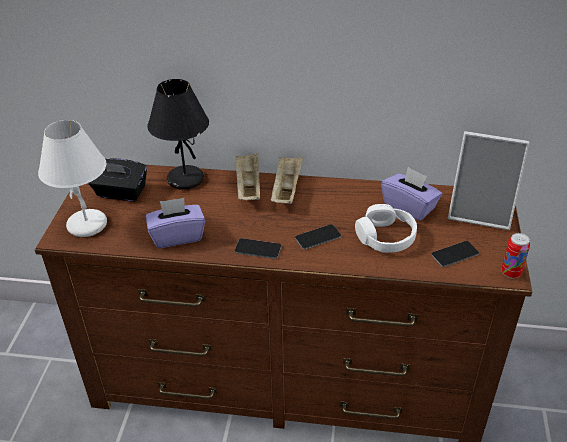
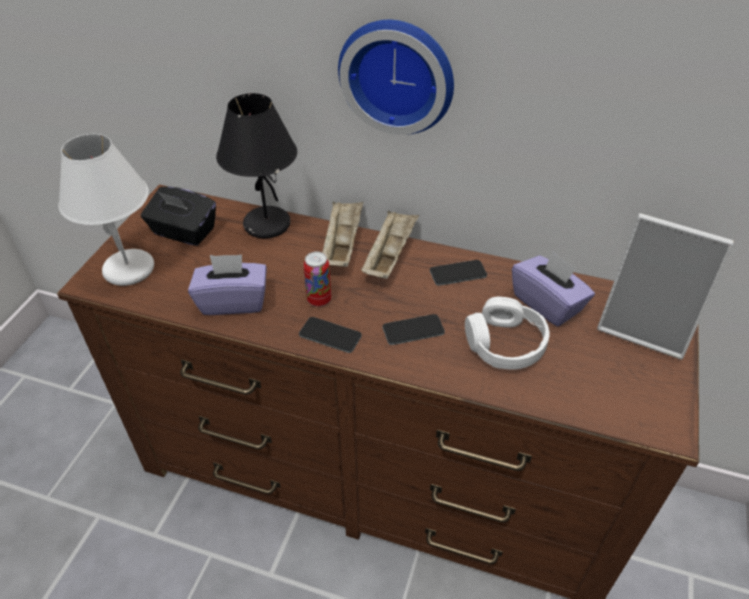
camera: 10 degrees right, 5 degrees up
(281, 54) = (398, 75): none -> wall clock
(455, 254) = (596, 384): phone -> phone (458, 273)
(510, 273) = (672, 427): can -> can (319, 300)

